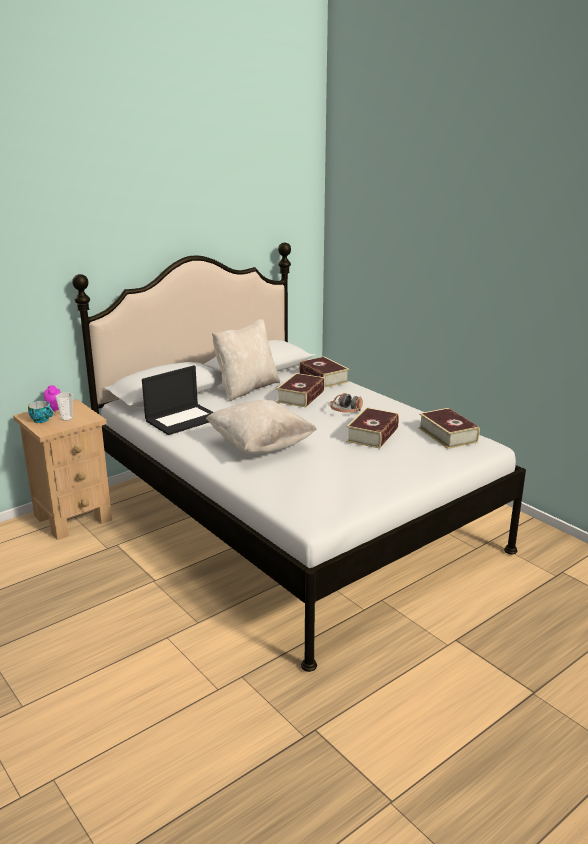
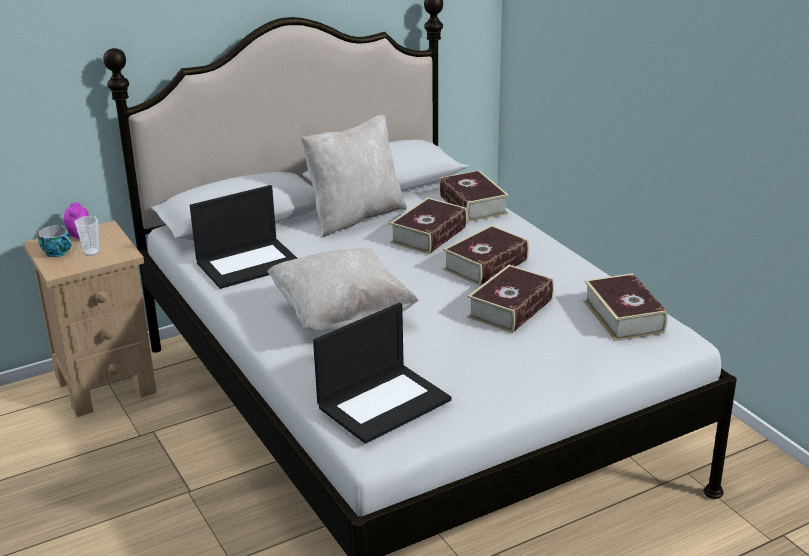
camera: 10 degrees right, 5 degrees up
(310, 493) = (384, 402): none -> laptop
(346, 411) = (486, 265): headphones -> book

